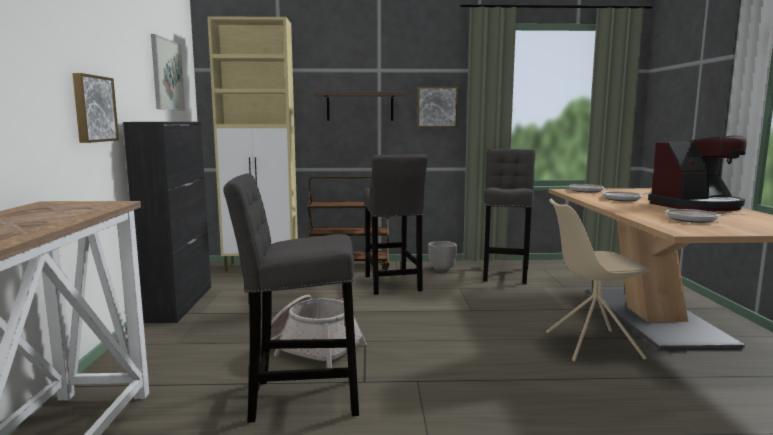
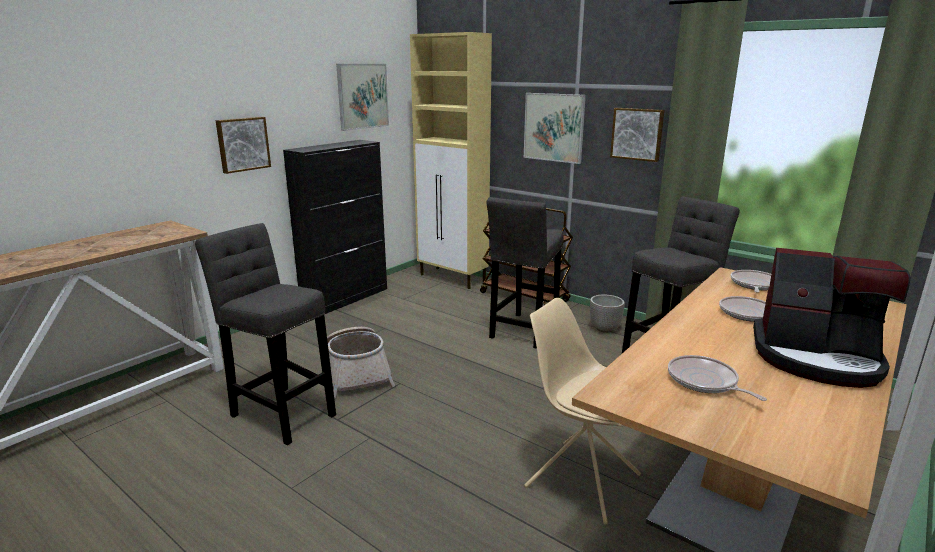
camera: 40 degrees right, 10 degrees up
(360, 106) = (554, 127): shelf -> picture

